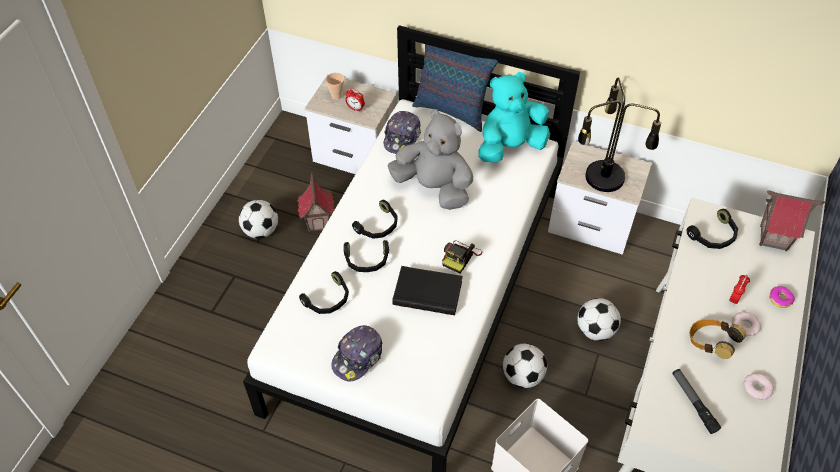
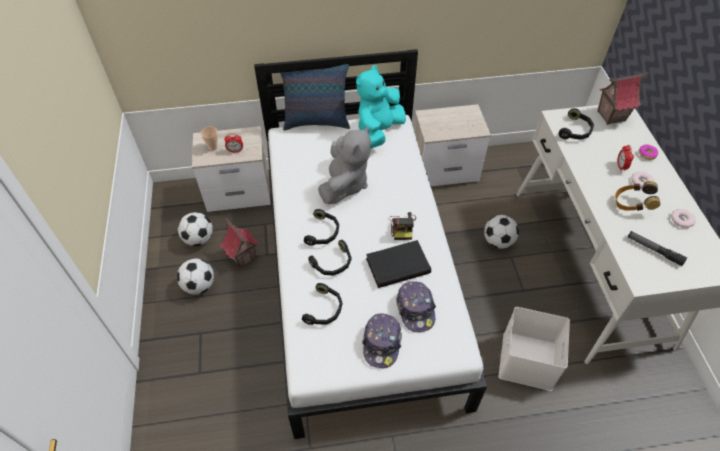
camera: 30 degrees left, 0 degrees up
(402, 137) = (293, 157): cap -> cap (415, 309)
(434, 188) = (344, 184): grey plush toy -> grey plush toy turned 105 degrees clockwise
(522, 376) = (473, 298): football -> football (199, 239)
(605, 176) = (455, 126): table lamp -> none

